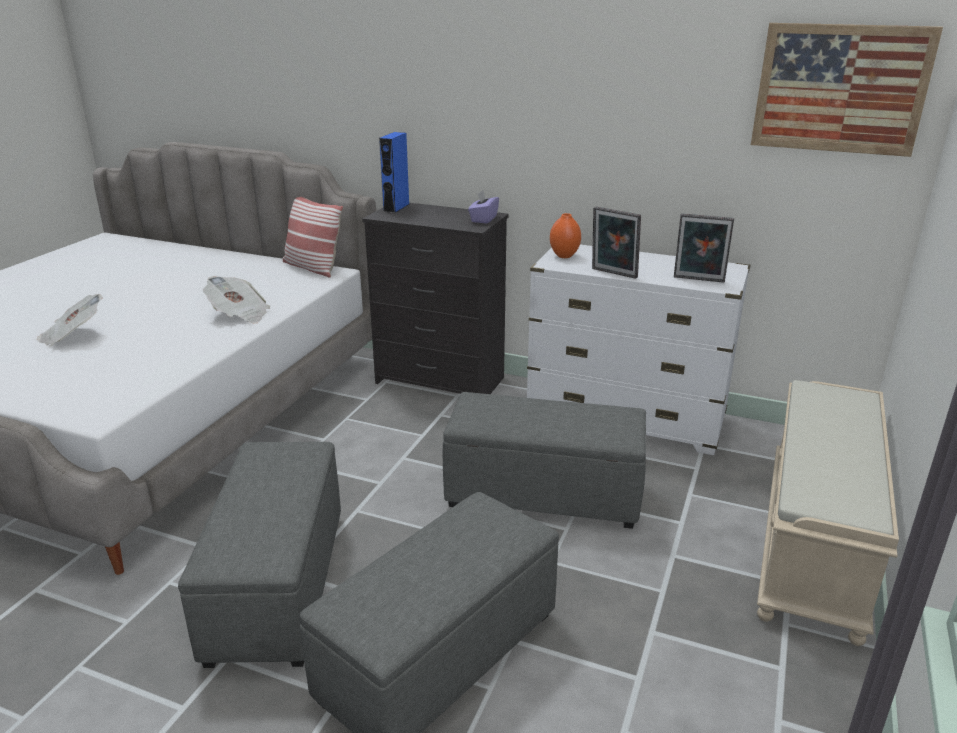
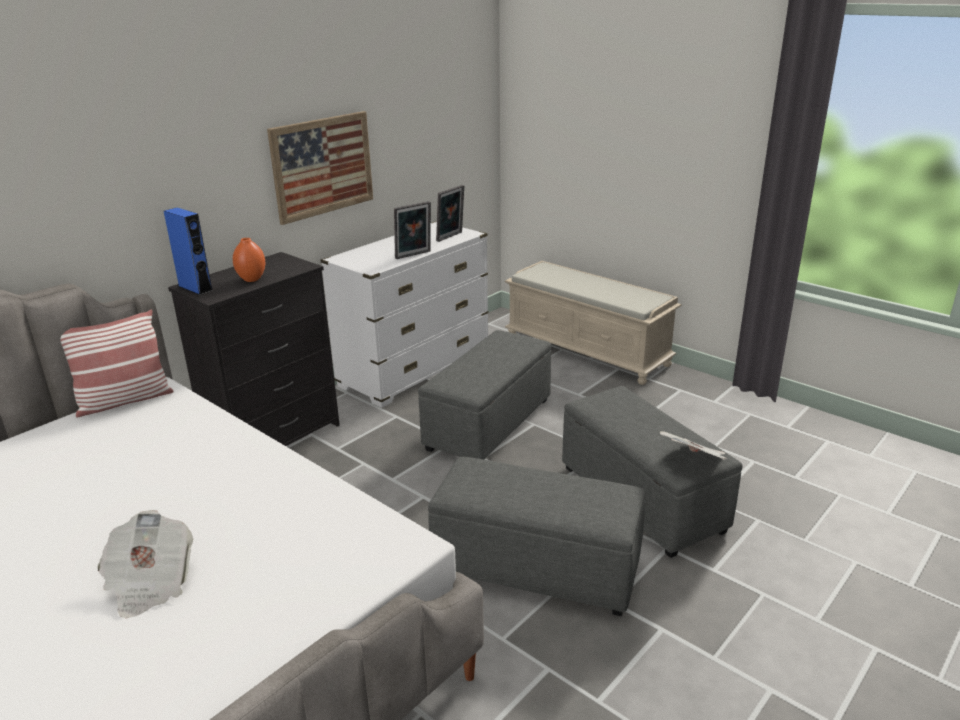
camera: 70 degrees left, 0 degrees up
(239, 314) = (217, 453): newspaper -> newspaper (694, 461)
(483, 219) = (285, 261): purple tissue box -> none
(564, 256) = (359, 262): orange vase -> orange vase (252, 279)
(840, 89) = (456, 86): picture -> picture (322, 166)

